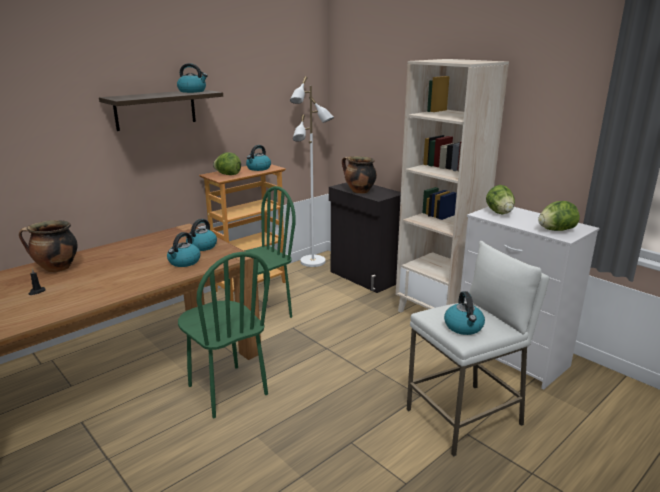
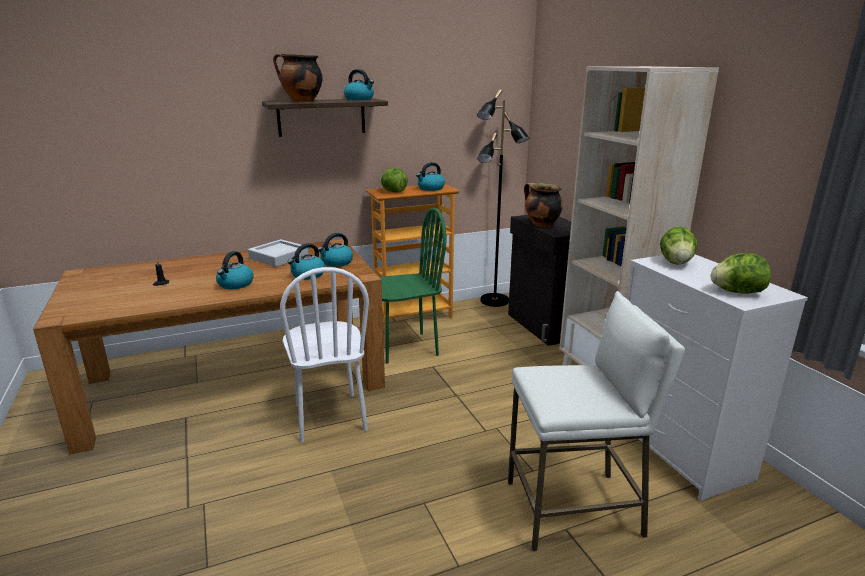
camera: 20 degrees right, 0 degrees up
(56, 269) = (193, 265): cooking pot -> cooking pot (301, 101)
(140, 249) = (279, 257): none -> grey tray
(227, 390) = (329, 417): green chair -> white chair
(313, 262) = (494, 301): white floor lamp -> black floor lamp
(464, 327) = (562, 394): kettle -> kettle (235, 284)

